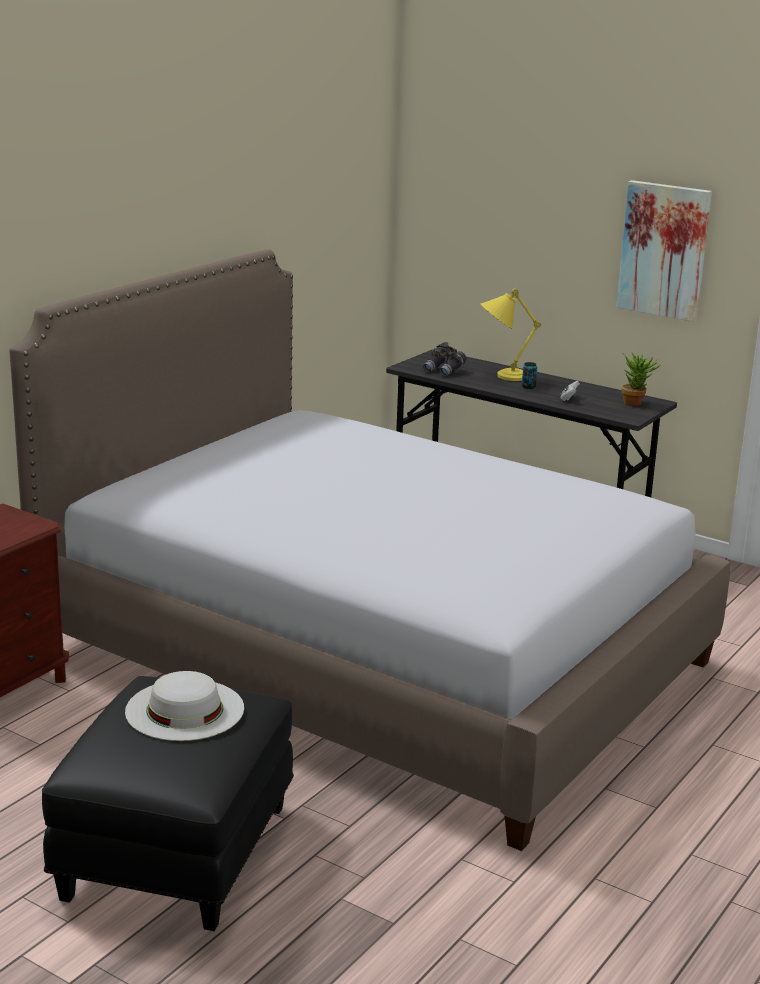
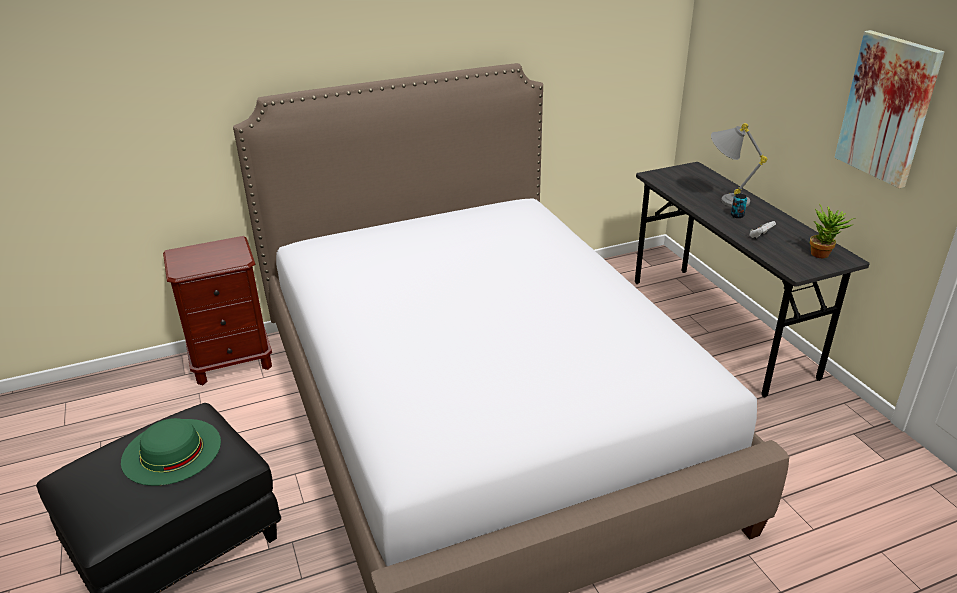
camera: 35 degrees right, 10 degrees up
(184, 709) = (171, 451): white hat -> green hat
(444, 371) = (681, 185): grey binoculars -> none
(500, 376) = (724, 199): yellow table lamp -> grey table lamp

